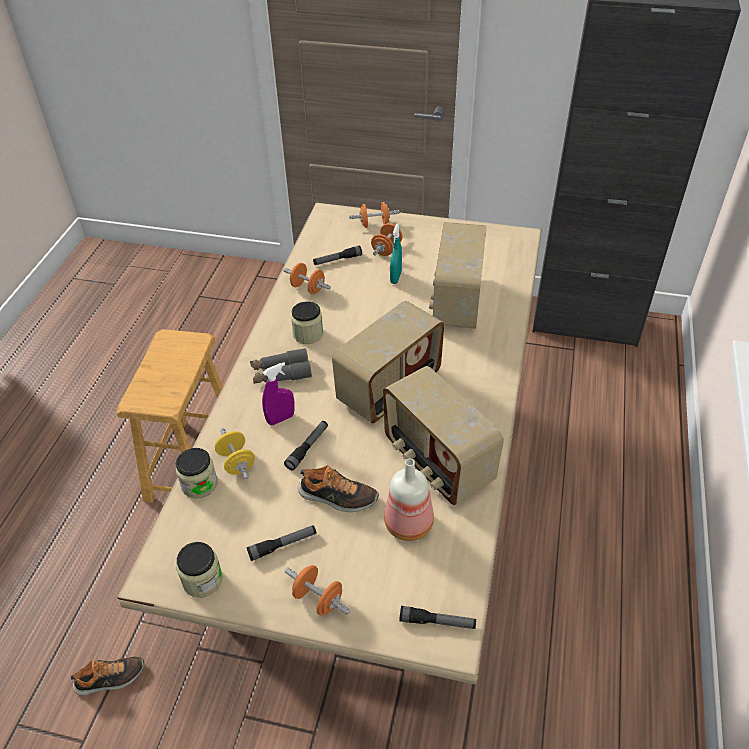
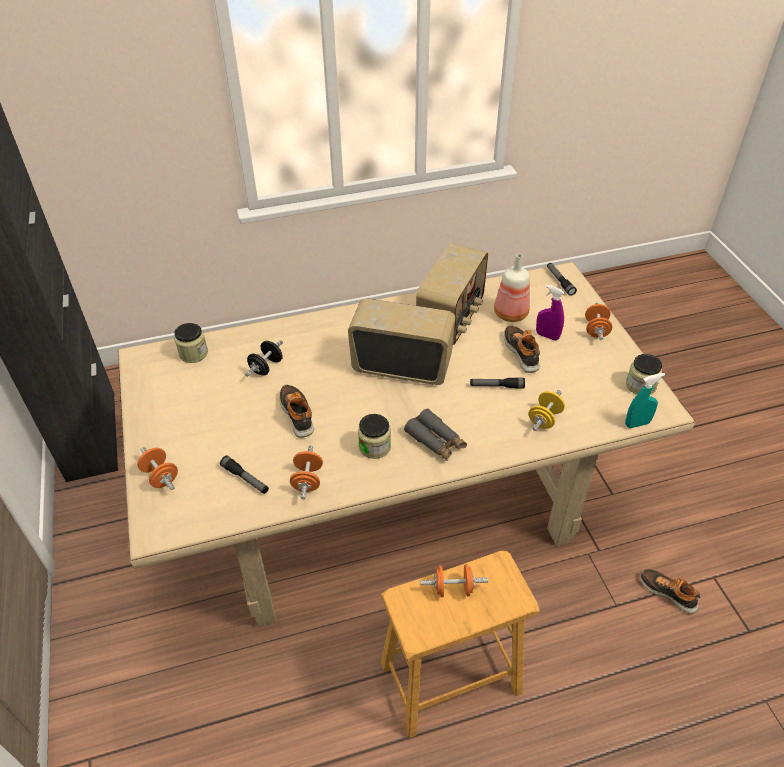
camera: 120 degrees left, 0 degrees up
(199, 484) = (581, 429): jar -> jar (193, 353)
(280, 419) = (483, 415): purple spray bottle -> purple spray bottle (547, 336)
(283, 545) = (580, 361): flashlight -> none
(382, 303) = (298, 414): none -> shoe
(386, 249) = (206, 446): orange dumbbell -> orange dumbbell (453, 588)
(395, 278) = (252, 420): turquoise spray bottle -> turquoise spray bottle (637, 423)
(456, 302) = (266, 367): radio -> black dumbbell

